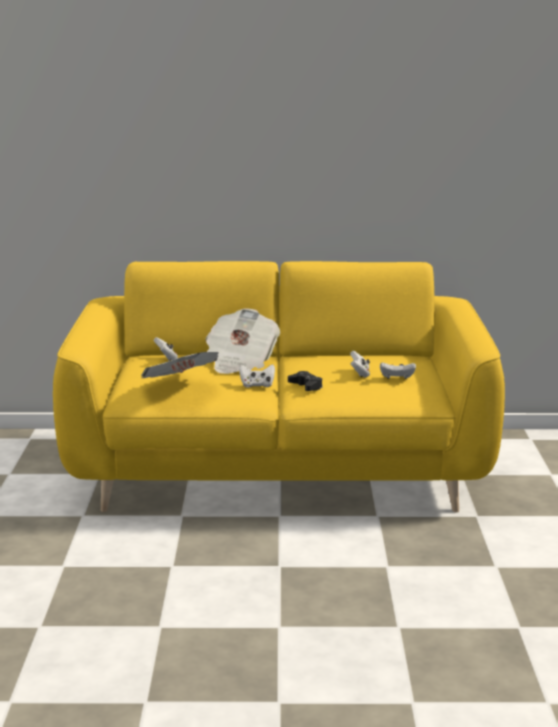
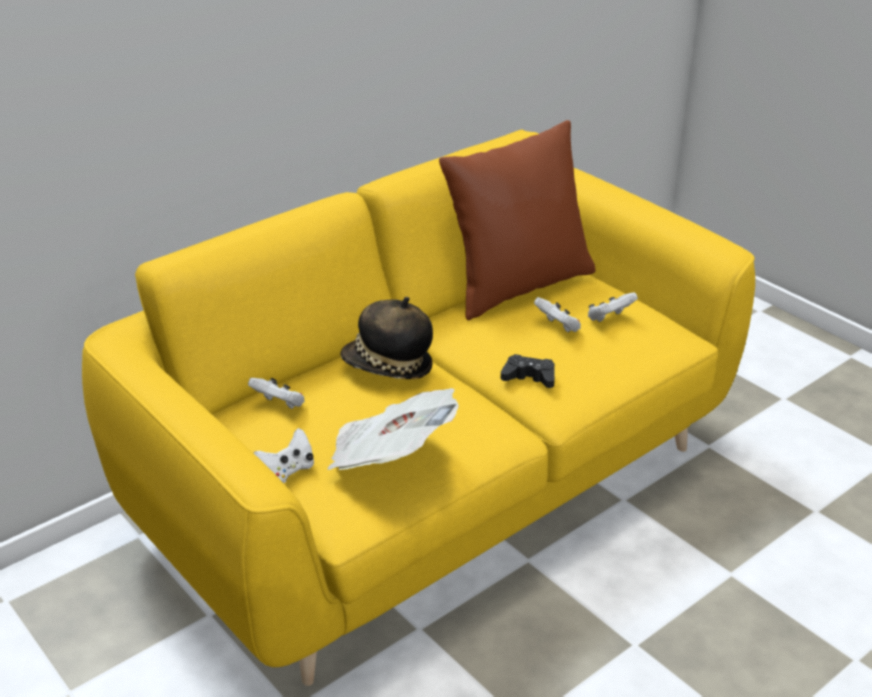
camera: 40 degrees left, 15 degrees up
(240, 362) = (388, 367): newspaper -> hat
(257, 385) = (470, 403): white game controller -> white game controller (287, 471)
(373, 356) = (517, 286): none -> brown pillow

